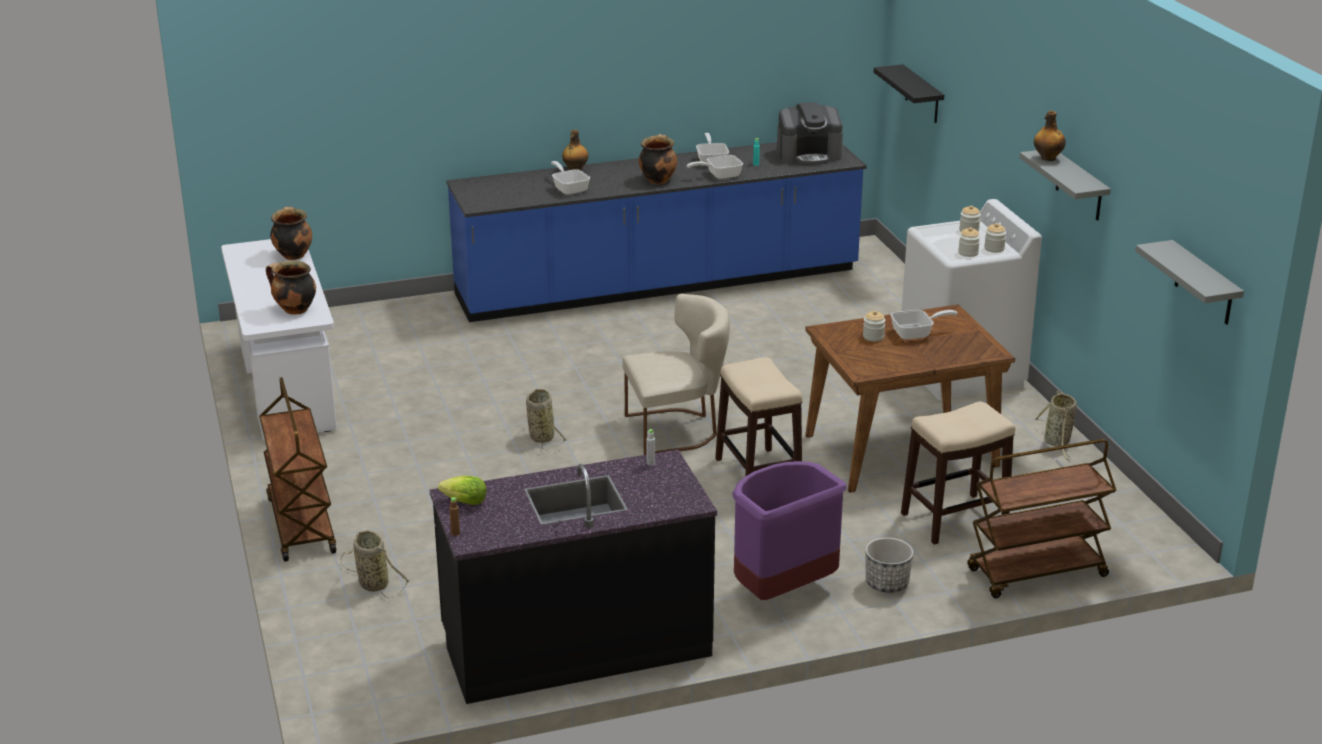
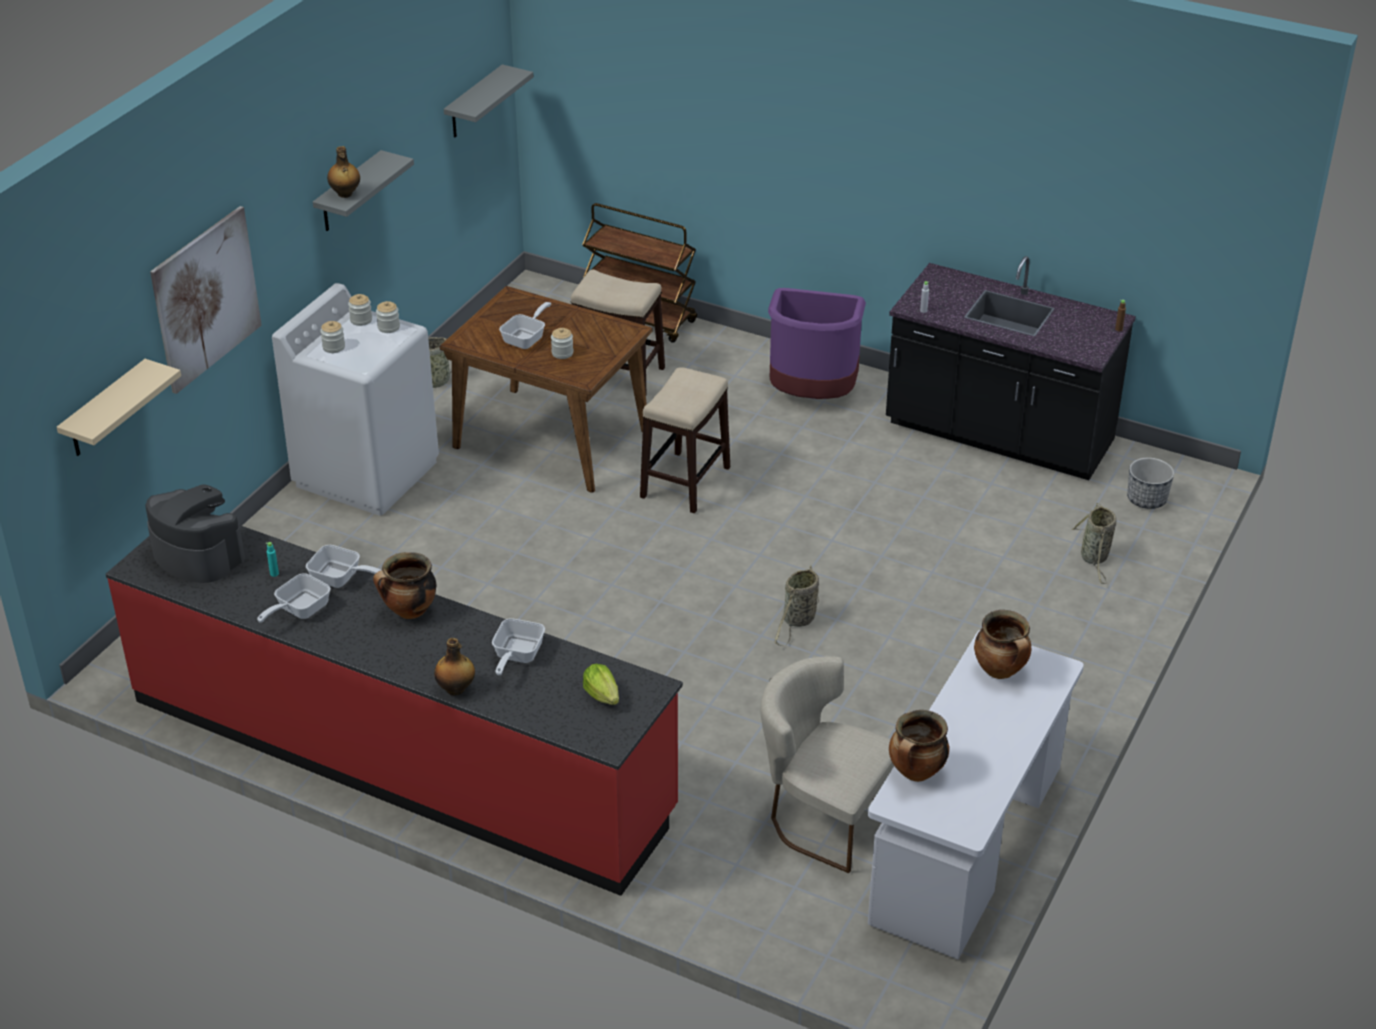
camera: 135 degrees left, 10 degrees up
(300, 525) = (1104, 647): brown cart -> none
(465, 502) = (1087, 346): lettuce -> lettuce (602, 695)
(658, 284) = (400, 755): blue counter -> red counter
(677, 430) = (679, 558): beige chair -> beige chair (822, 818)
(886, 584) = (740, 363): planter -> planter (1147, 499)
(916, 333) = (527, 338): frying pan -> frying pan turned 90 degrees clockwise
(922, 95) = (105, 410): black shelf -> beige shelf
(980, 110) = (206, 299): none -> picture

